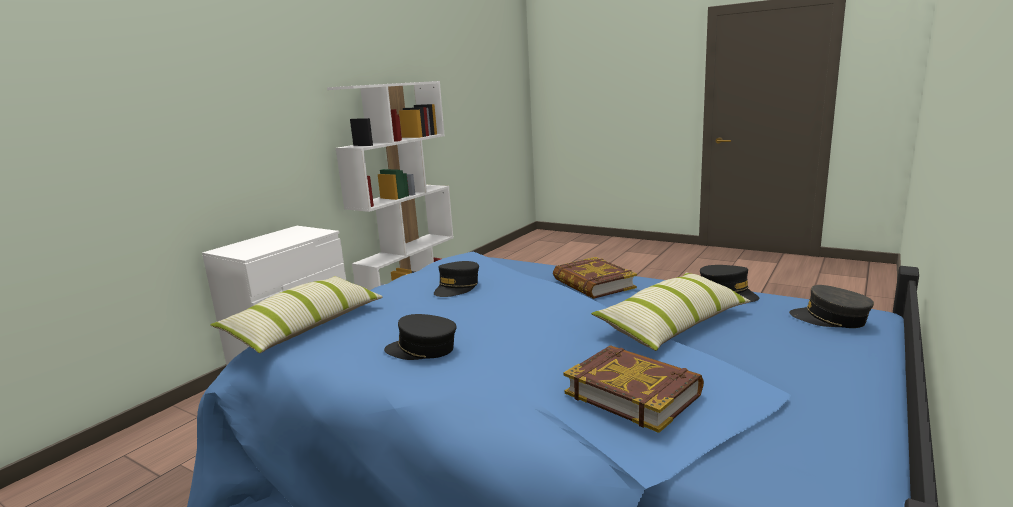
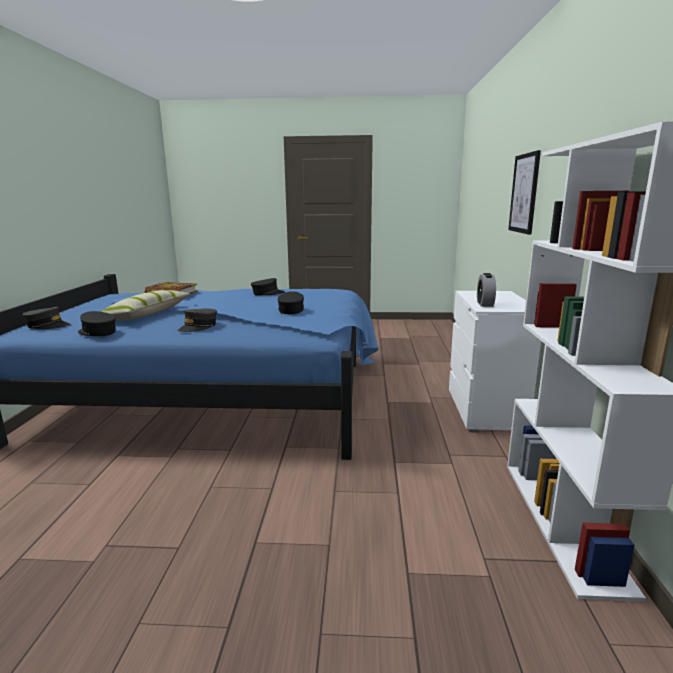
camera: 150 degrees right, 0 degrees up
(178, 130) = (524, 193): none -> picture
(303, 236) = (485, 304): none -> alarm clock
(305, 326) = (340, 293): pillow -> none
(593, 284) = (198, 327): book -> grey cap

